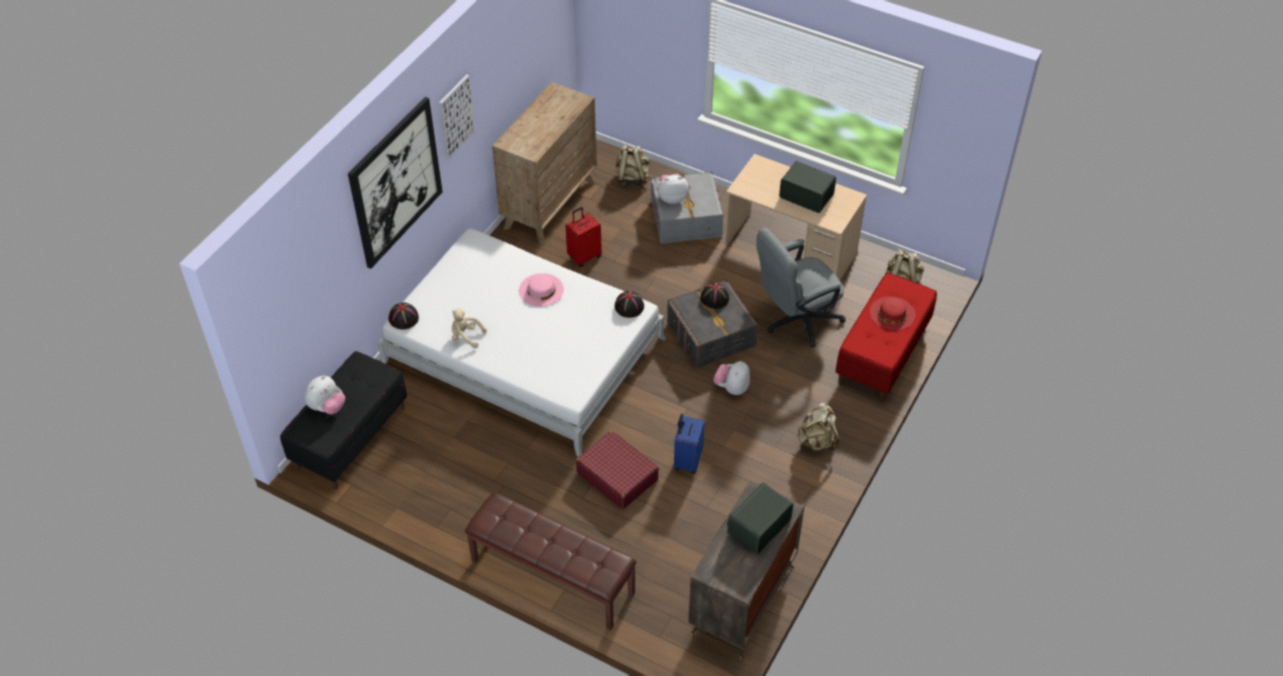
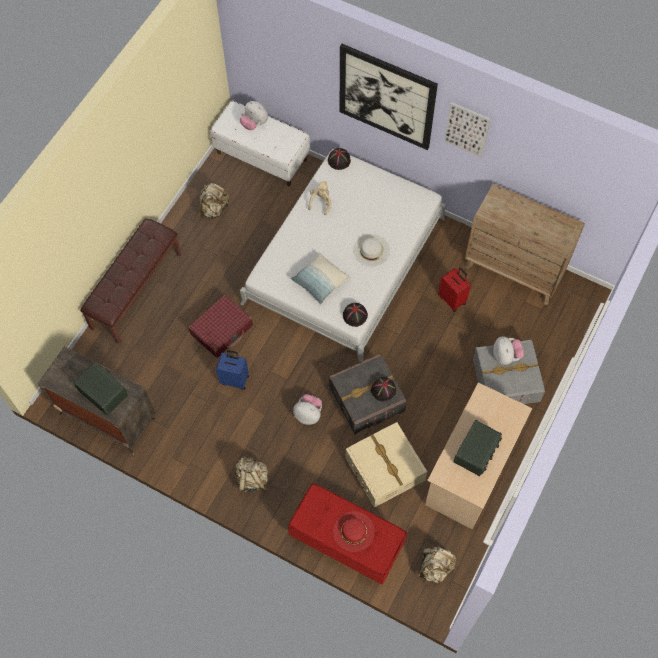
camera: 90 degrees right, 15 degrees up
(350, 437) = (262, 156): black bench -> white bench
(541, 290) = (371, 250): pink hat -> white hat
(582, 338) = (320, 282): none -> pillow
(632, 178) = (555, 335): beige backpack -> beige backpack (214, 209)
(795, 321) = (385, 469): grey office chair -> beige storage box

